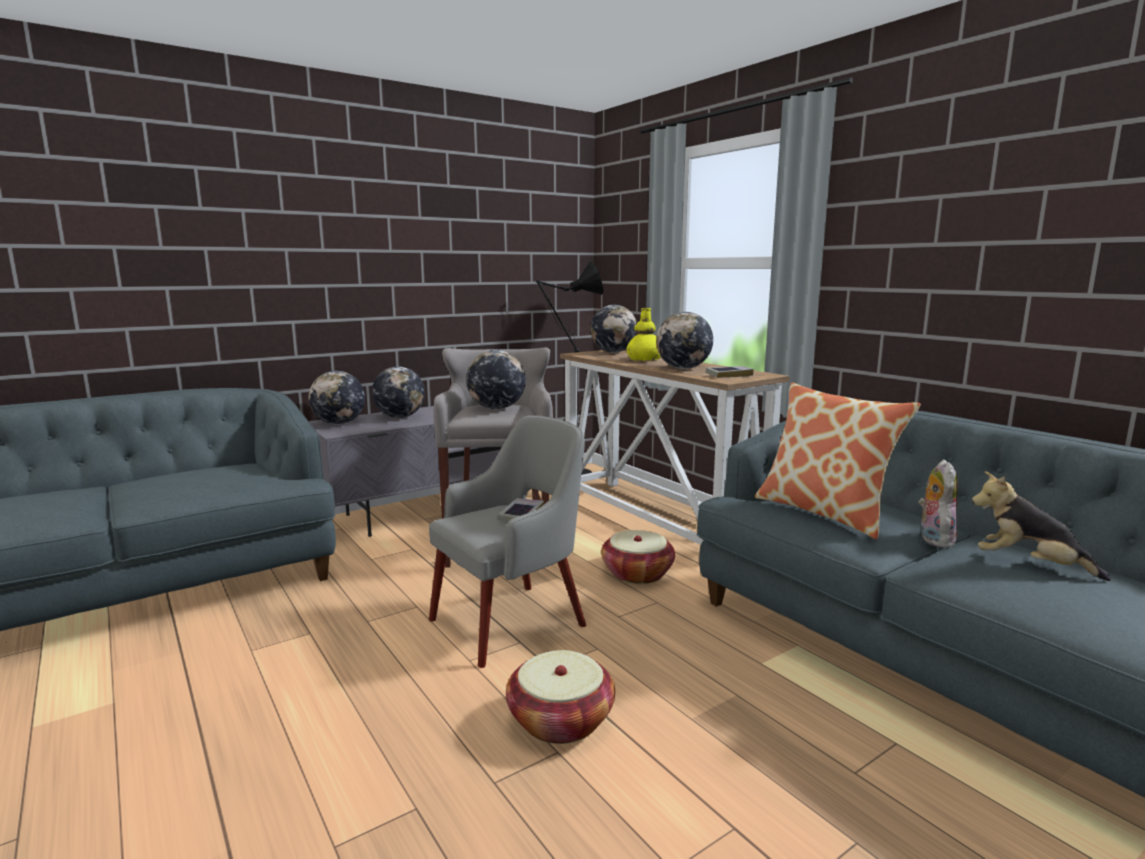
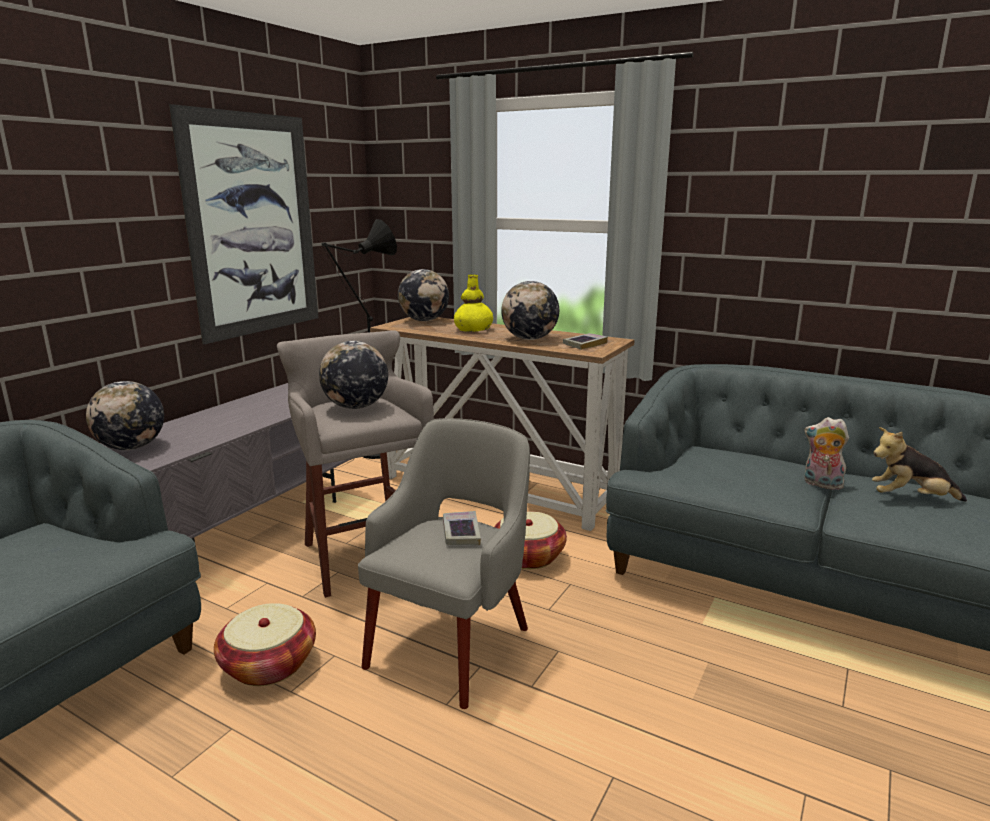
camera: 25 degrees left, 5 degrees up
(399, 417) = (203, 426): globe -> none
(474, 262) = (253, 226): none -> picture
(560, 720) = (588, 741): basket -> basket (268, 665)
(825, 512) = (727, 474): pillow -> none
(933, 539) = (821, 484): plush toy -> plush toy turned 45 degrees counterclockwise

